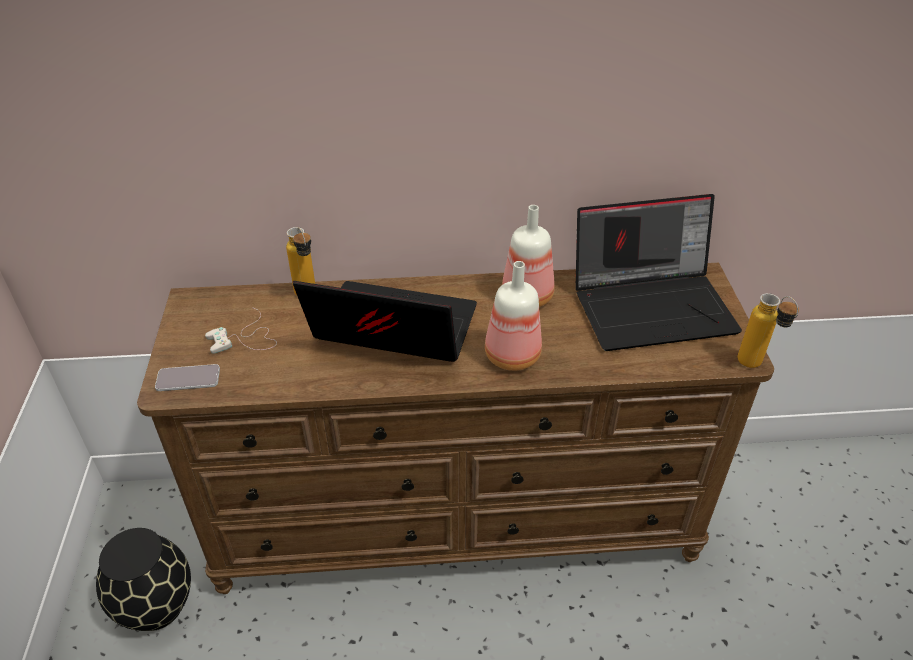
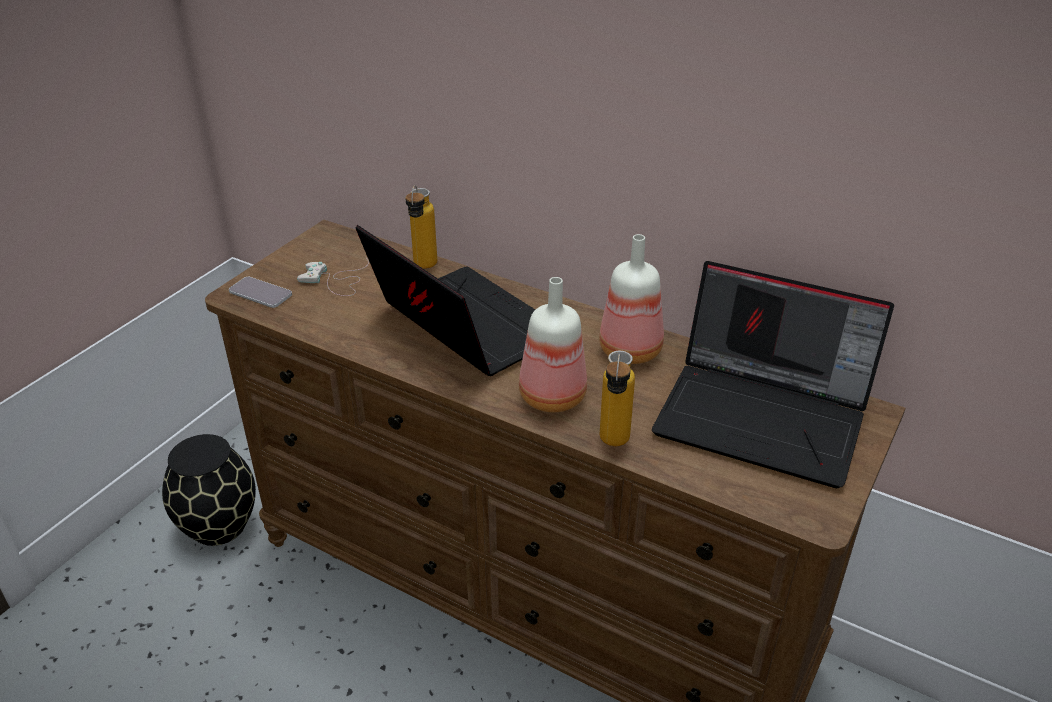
camera: 35 degrees right, 5 degrees down
(756, 367) = (821, 533): bottle -> bottle (613, 446)

